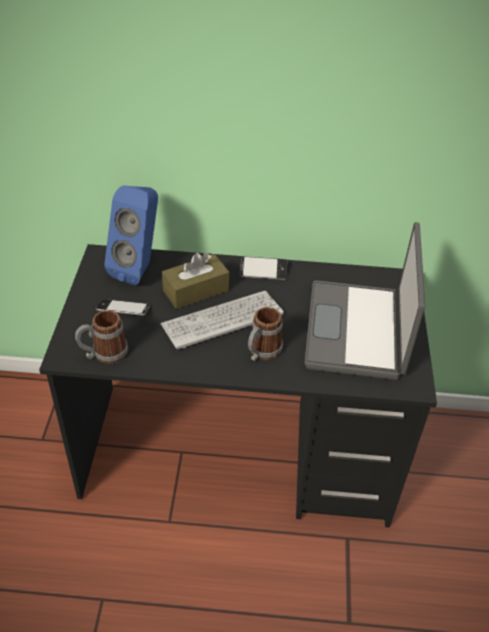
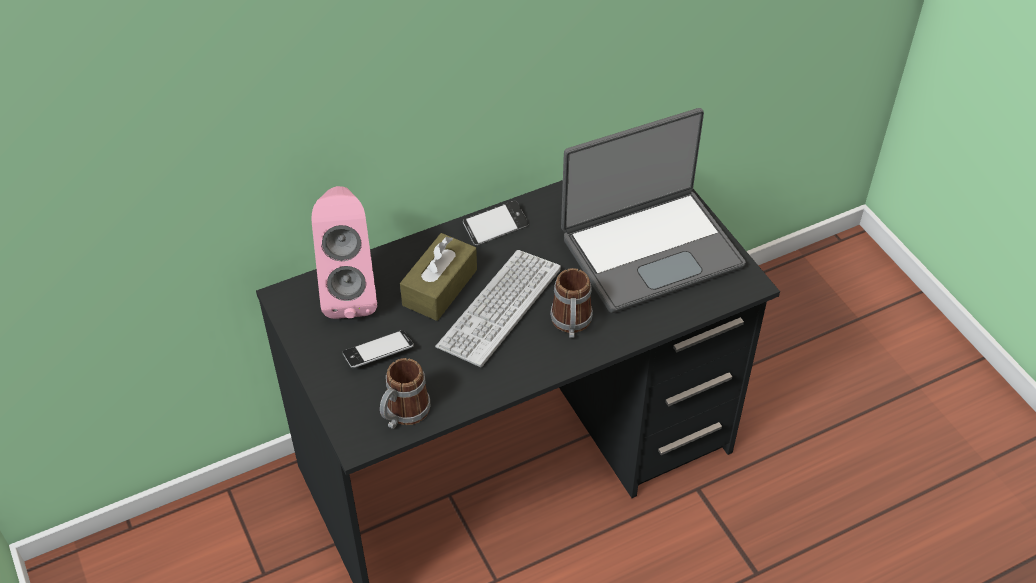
camera: 30 degrees left, 5 degrees up
(139, 269) = (350, 292): blue speaker -> pink speaker
(358, 331) = (650, 249): laptop -> laptop turned 90 degrees counterclockwise

